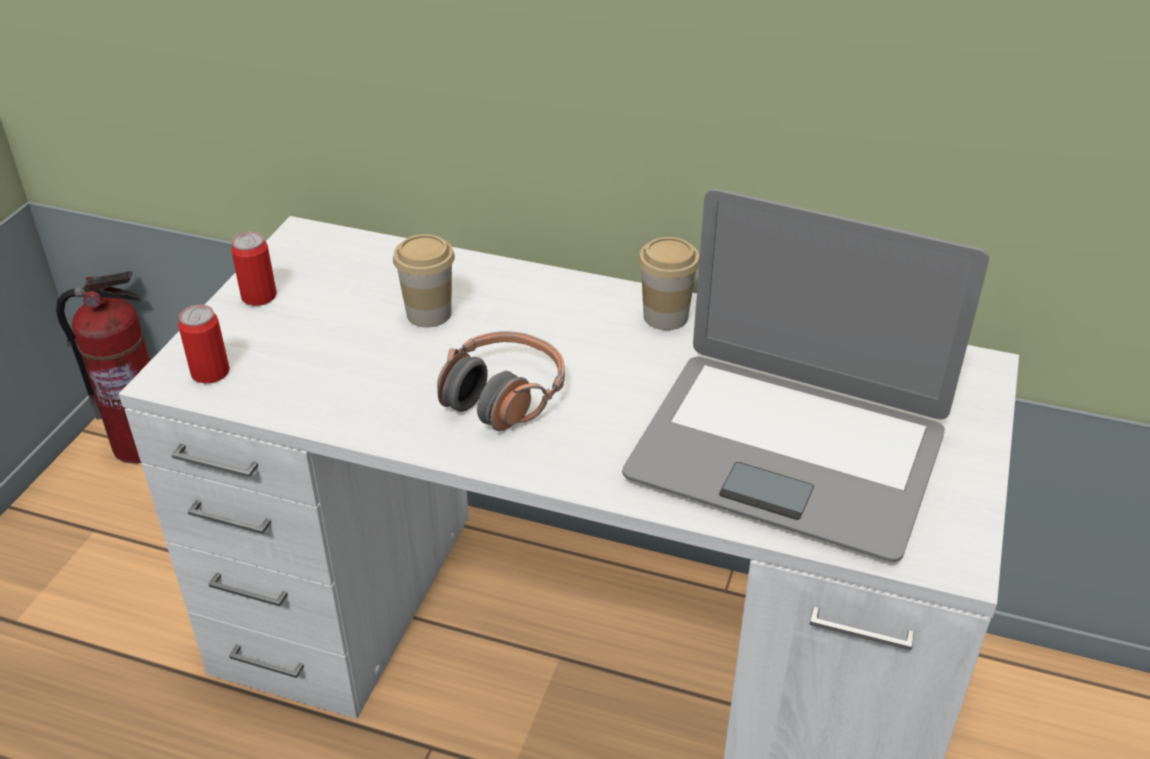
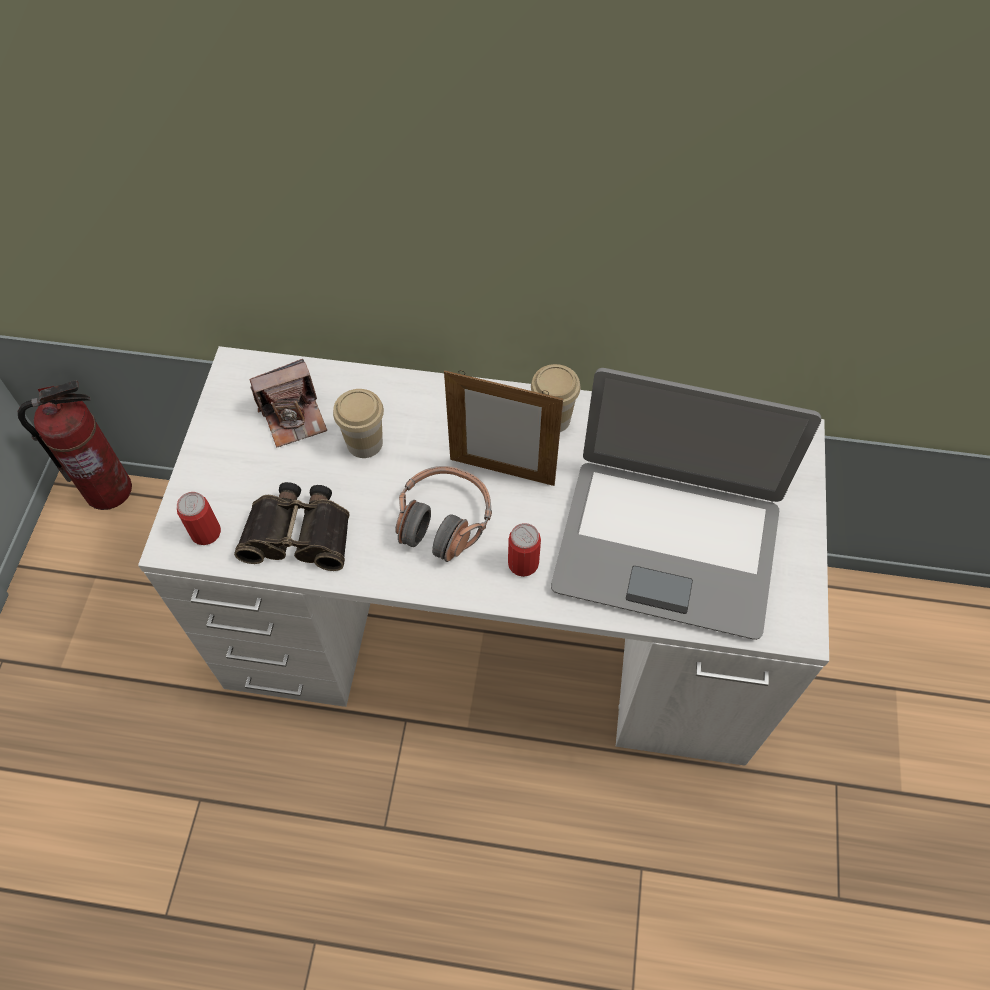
camera: 10 degrees left, 20 degrees up
(259, 296) = (220, 443): can -> can (523, 563)
(322, 385) = (299, 532): none -> binoculars
(353, 282) = (293, 416): none -> camera
(589, 358) = (502, 471): none -> picture frame

